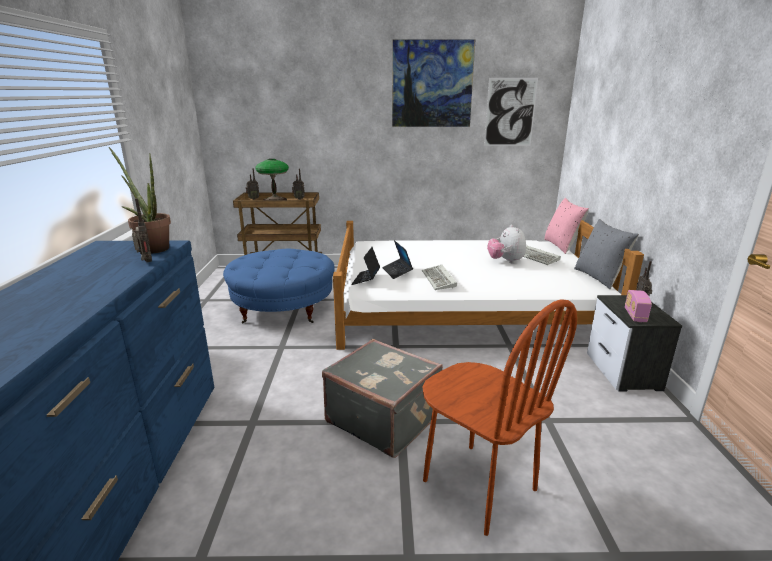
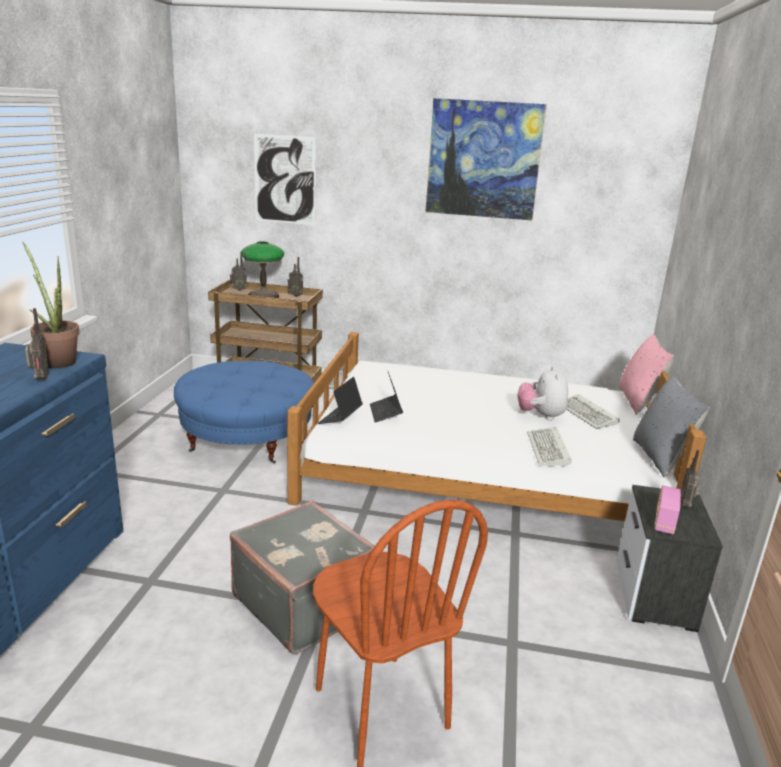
camera: 10 degrees right, 0 degrees up
(439, 280) = (434, 432): keyboard -> keyboard (549, 450)
(510, 112) = (590, 205): picture -> picture (285, 180)

